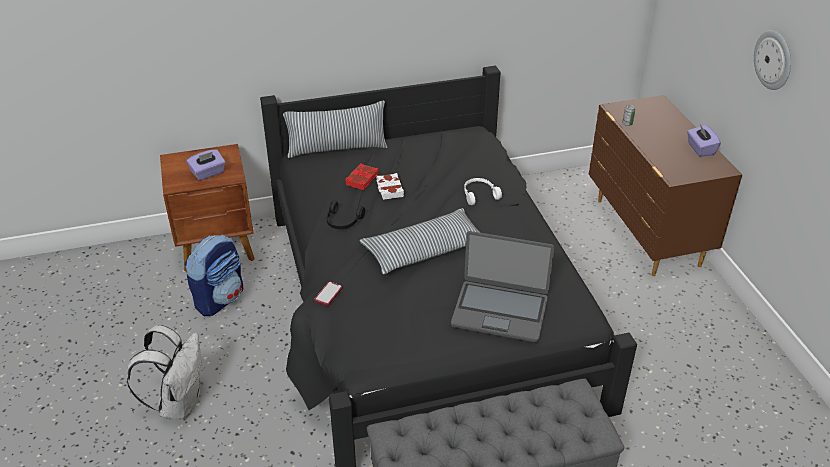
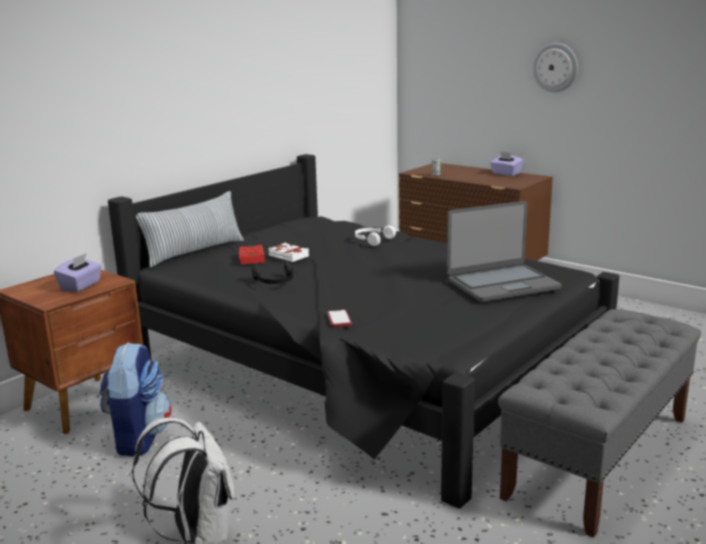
camera: 35 degrees left, 20 degrees down
(424, 250) = (379, 276): pillow -> none

